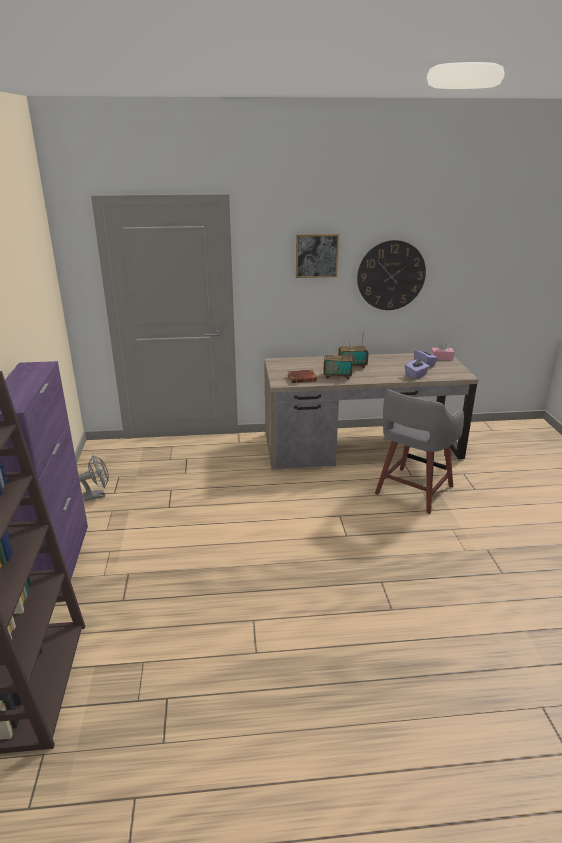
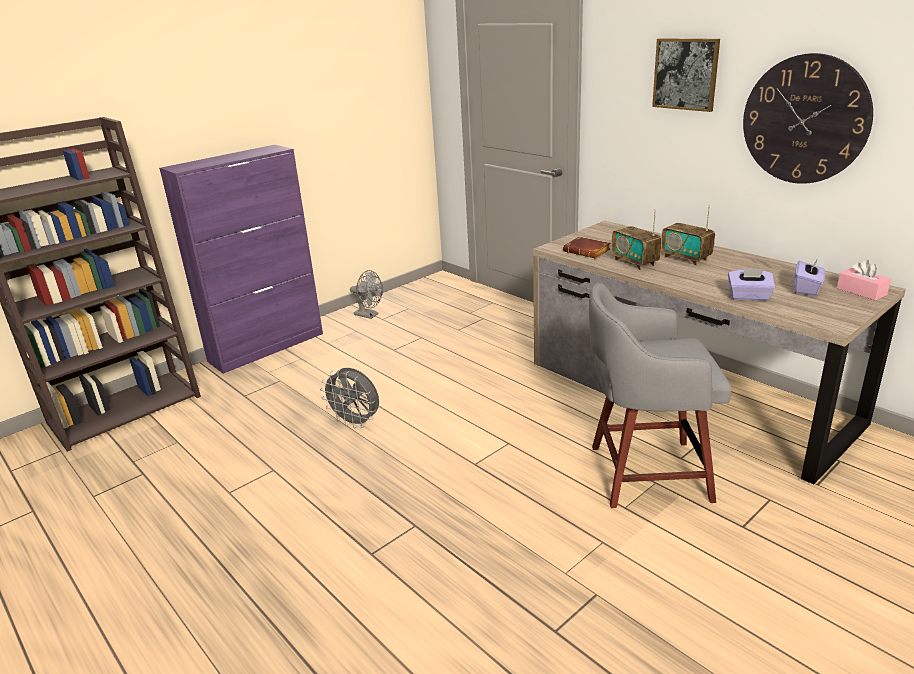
camera: 55 degrees right, 0 degrees up
(242, 560) = (356, 422): none -> grey fan

